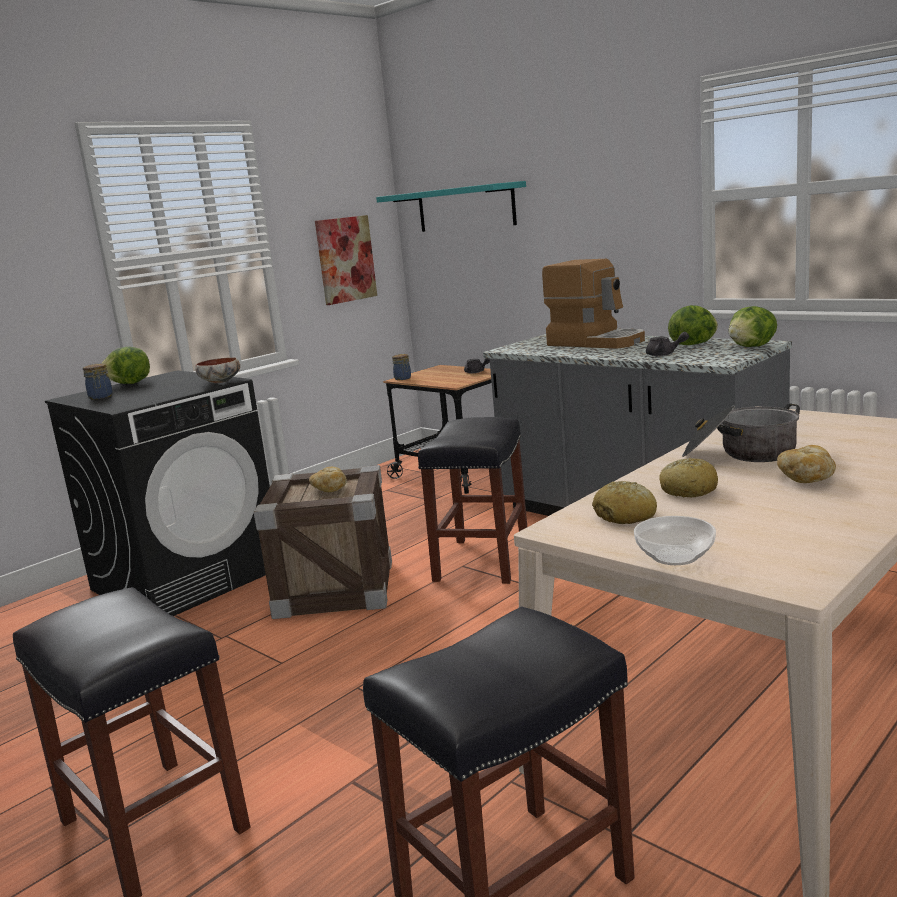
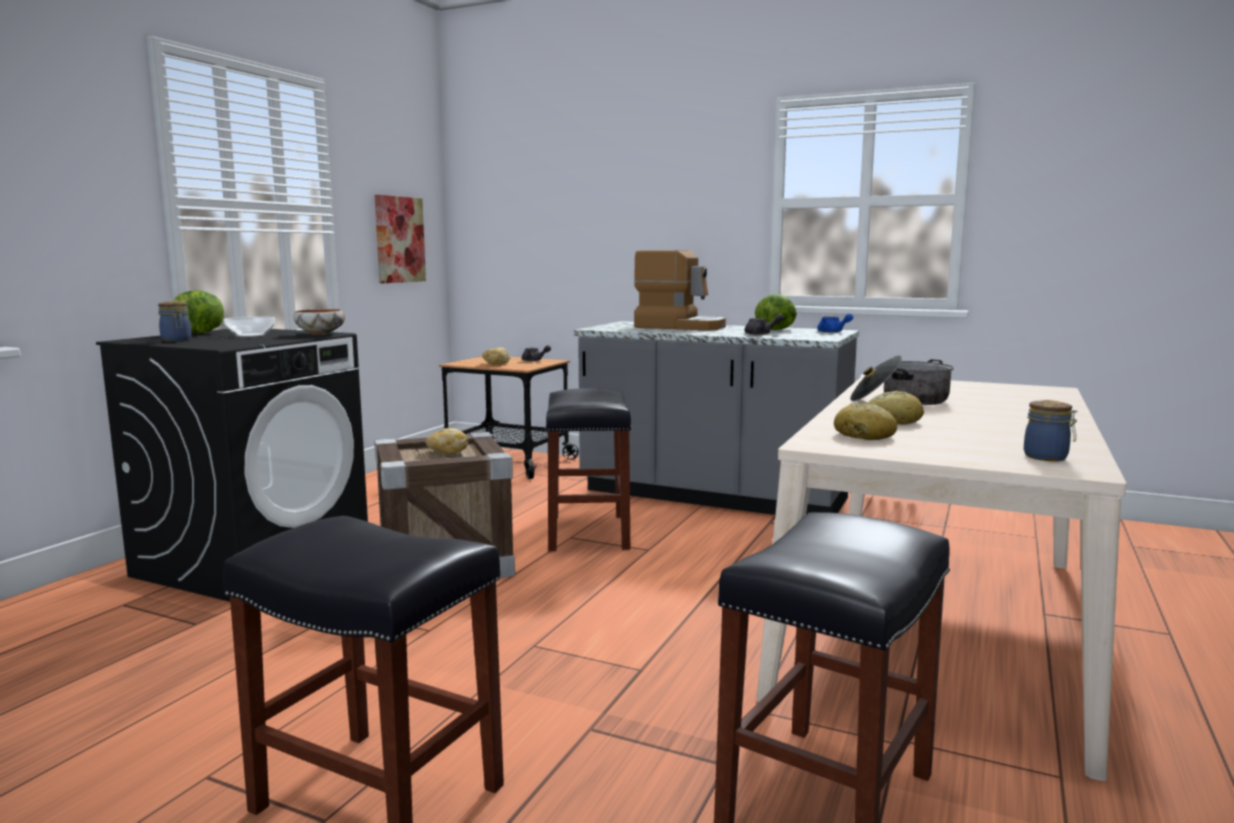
camera: 20 degrees left, 5 degrees down
(403, 378) = (459, 363): jar -> jar (1047, 457)
(465, 208) = (526, 201): turquoise shelf -> none
(676, 556) = (953, 457): bowl -> bowl (251, 335)
(752, 347) = (832, 332): lettuce -> blue teapot
(806, 478) = (980, 413): bread -> bread (496, 364)

